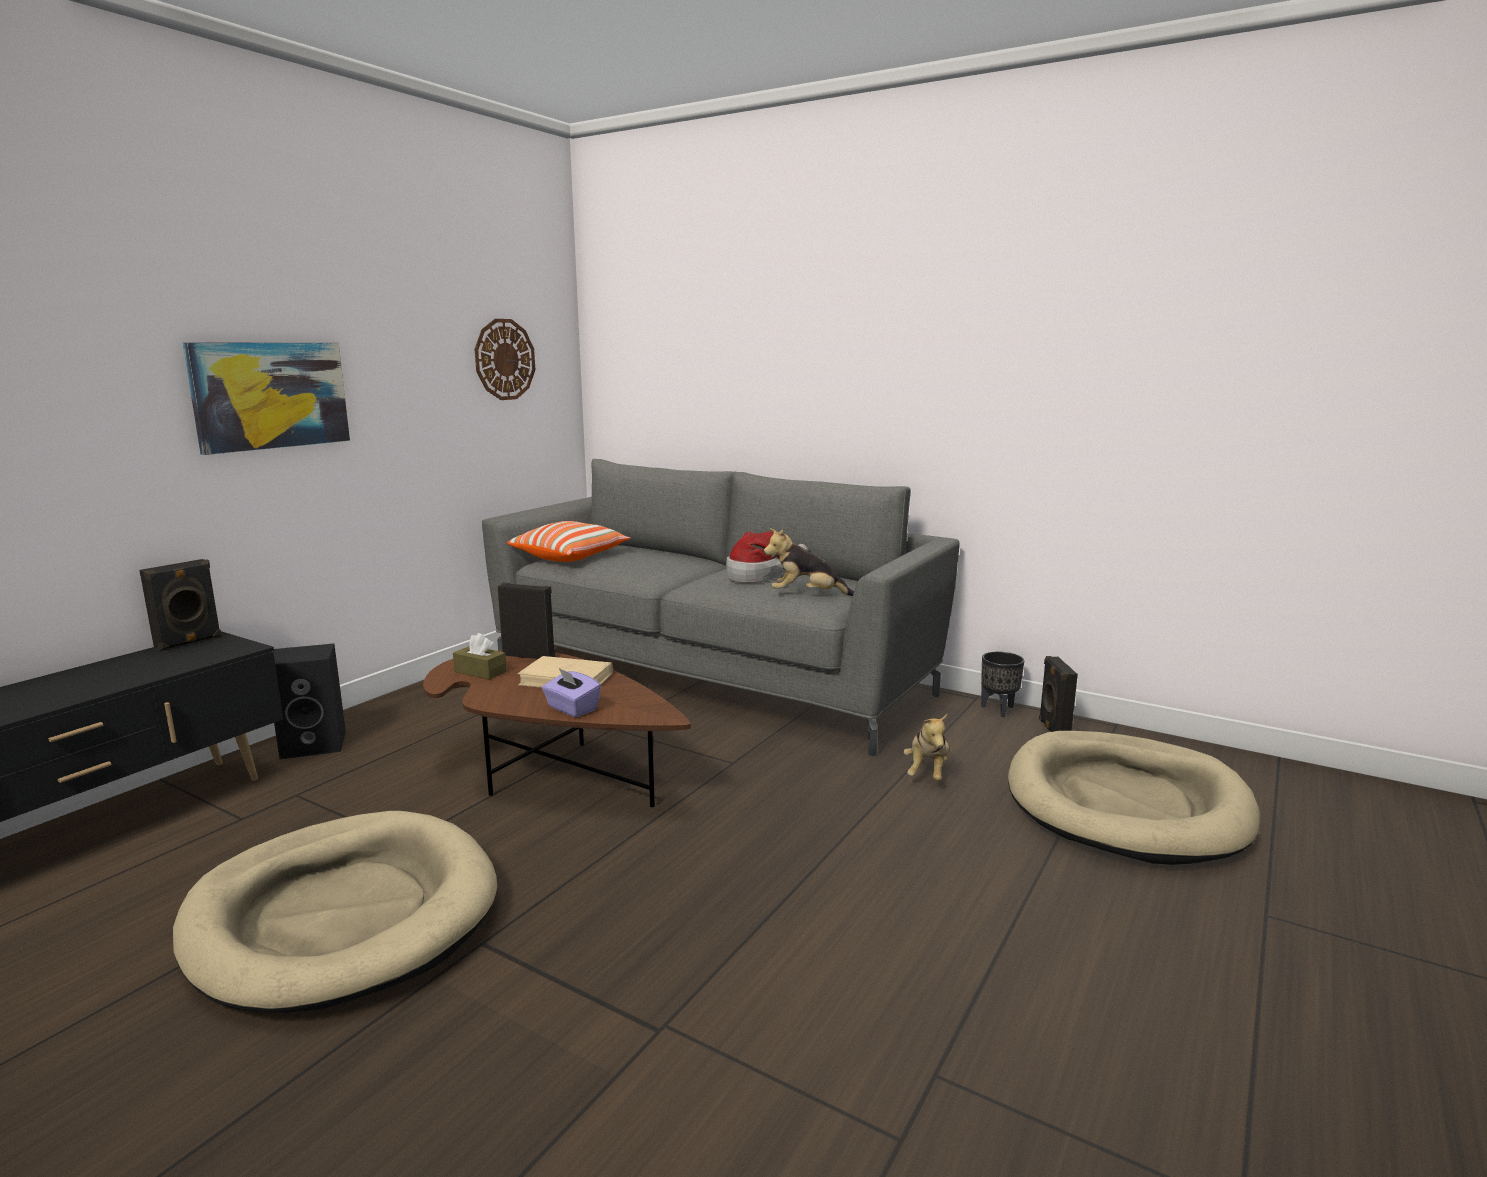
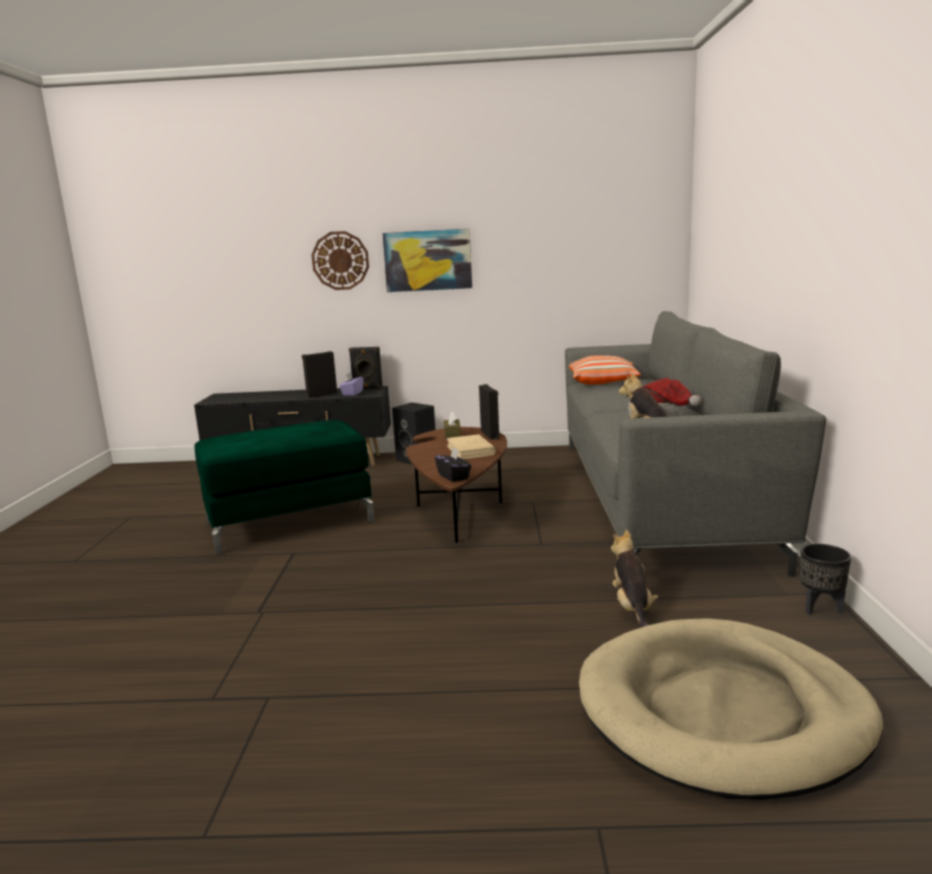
camera: 60 degrees right, 0 degrees up
(343, 915) = (290, 522): beige dog bed -> green ottoman
(504, 359) = (606, 233): wall clock -> wall clock (340, 260)
(571, 709) = (433, 463): purple tissue box -> purple tissue box (352, 393)
(650, 712) = (454, 476): none -> black tissue box
(927, 773) = (632, 608): plush toy -> plush toy turned 105 degrees clockwise
(1052, 730) = (826, 644): black speaker -> black speaker (321, 395)

